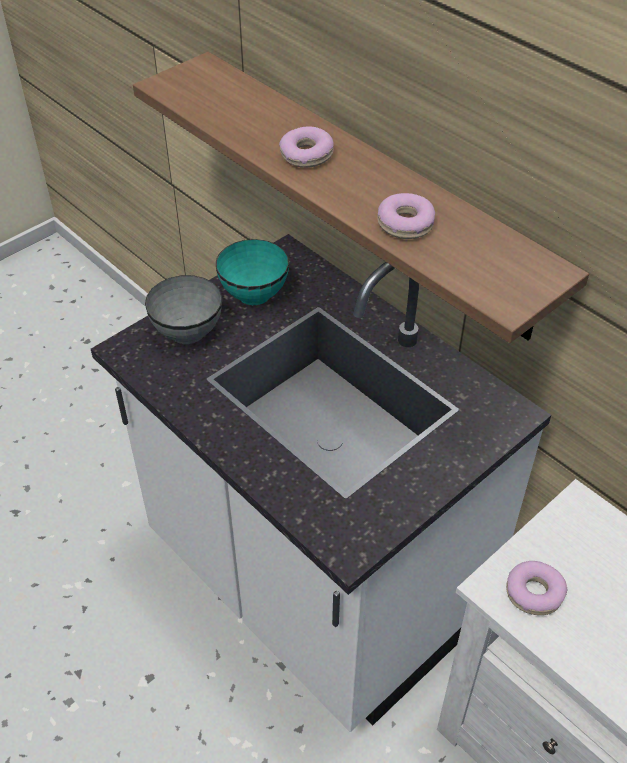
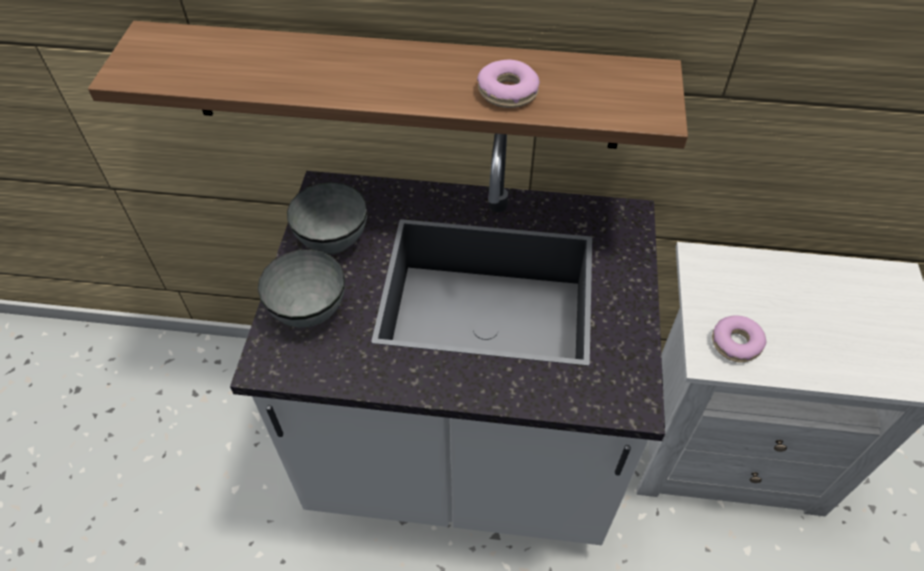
camera: 40 degrees left, 5 degrees up
(253, 294) = (333, 241): turquoise bowl -> grey bowl
(306, 155) = (351, 74): donut -> none

